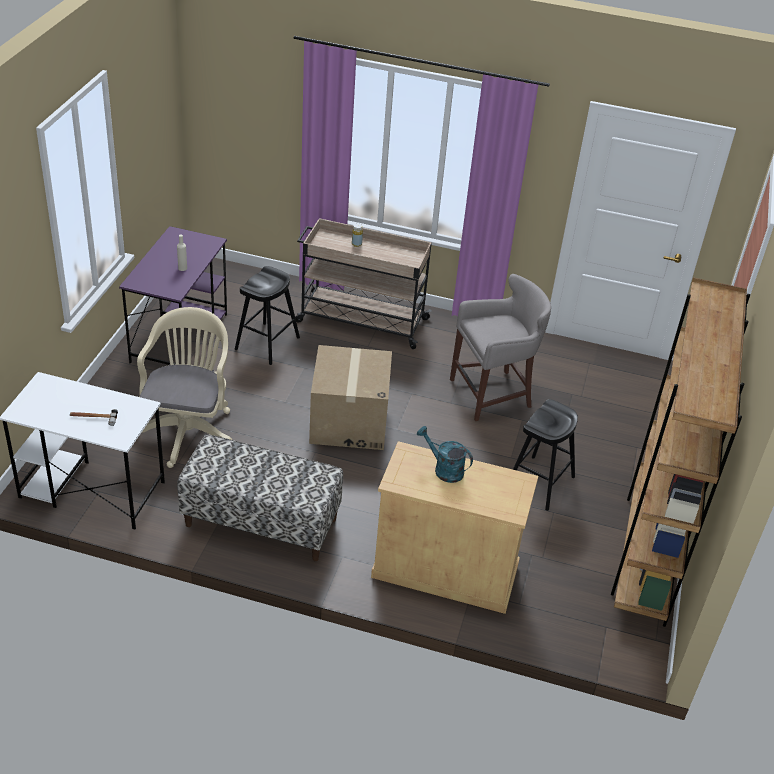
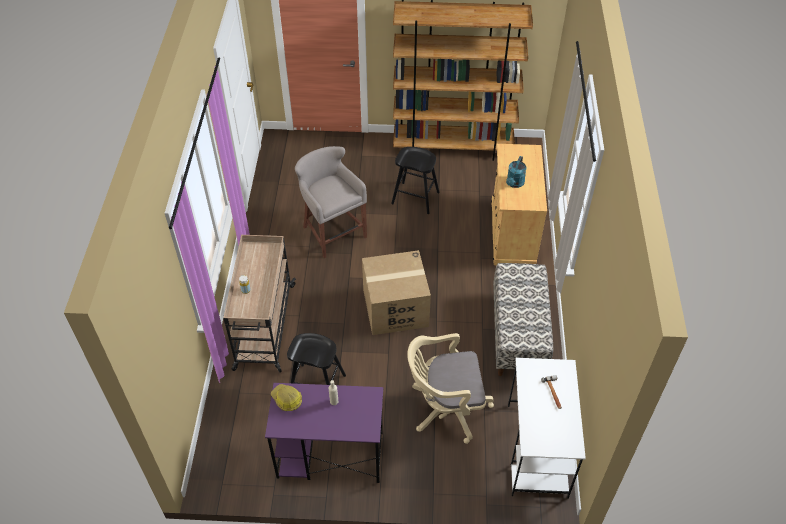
camera: 100 degrees left, 10 degrees up
(201, 242) = (287, 400): none -> hard hat

